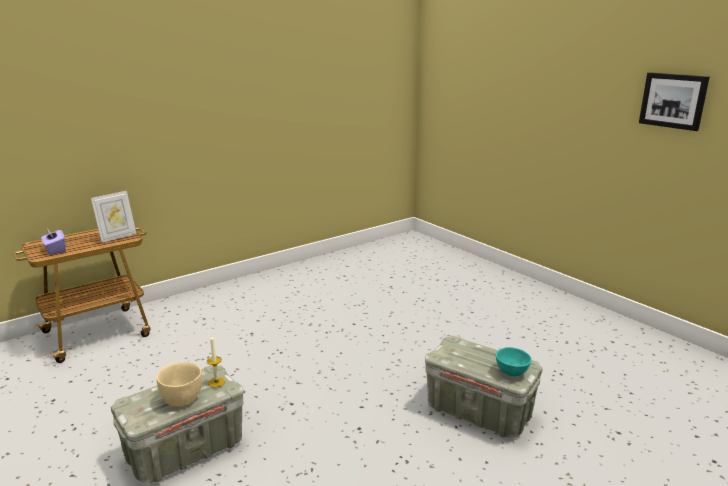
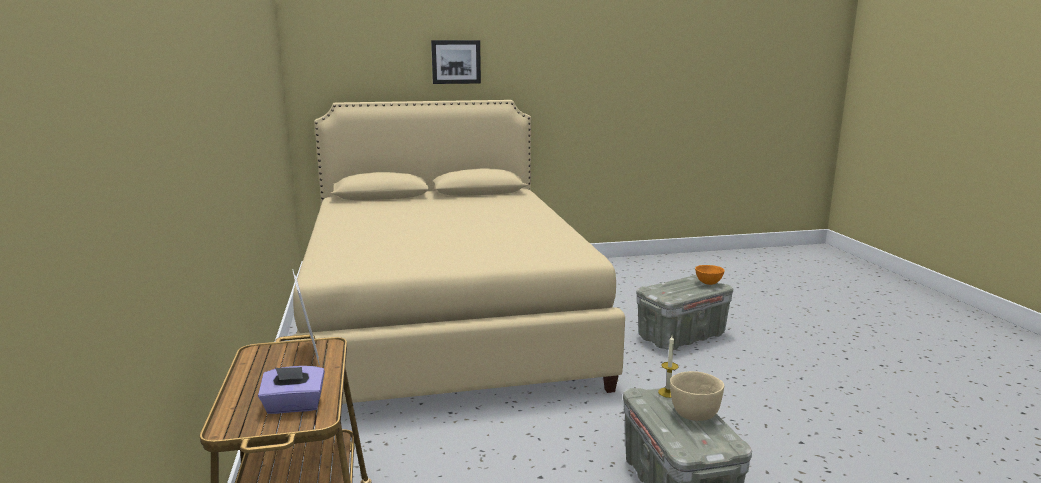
camera: 65 degrees left, 5 degrees down
(386, 294) = (445, 324): none -> beige bed
(511, 372) = (708, 283): turquoise bowl -> orange bowl
(673, 100) = (596, 75): picture -> picture (456, 62)

